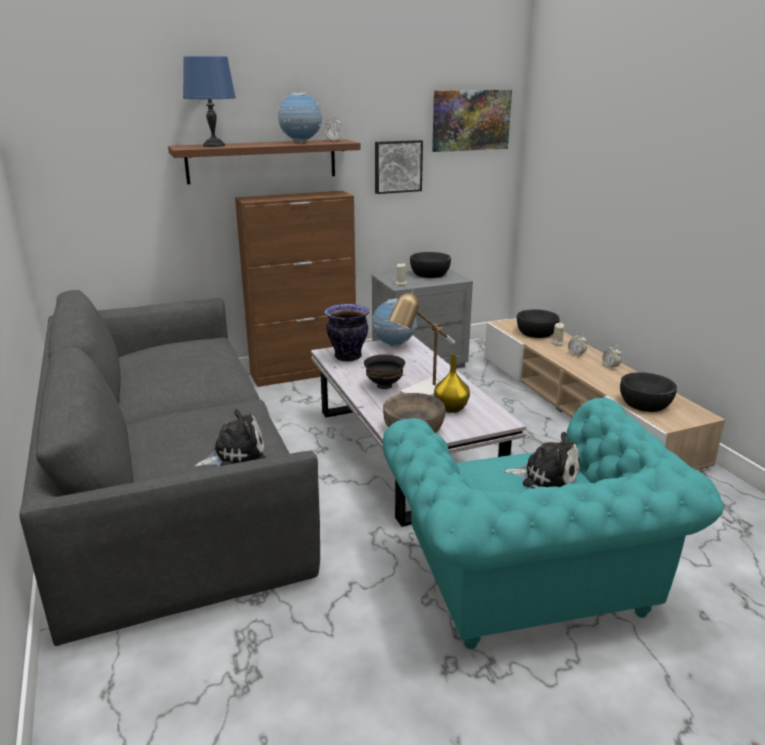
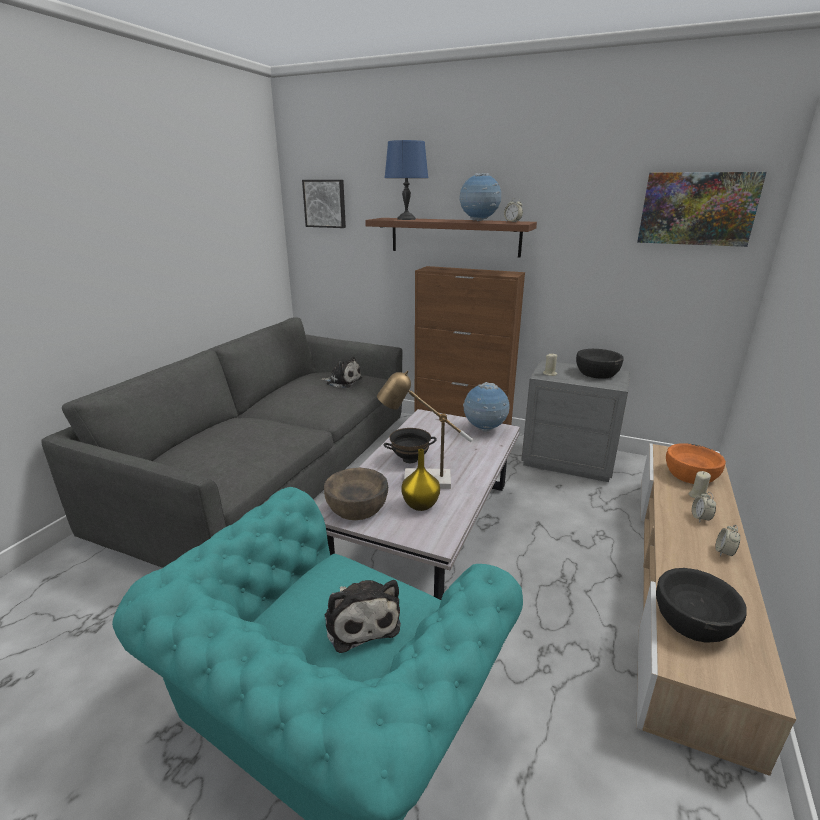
camera: 45 degrees right, 0 degrees up
(235, 455) = (222, 463): plush toy -> plush toy (342, 381)
(347, 357) = (431, 424): vase -> none
(397, 166) = (591, 254): picture -> picture (325, 203)
(536, 332) = (690, 474): black bowl -> orange bowl

